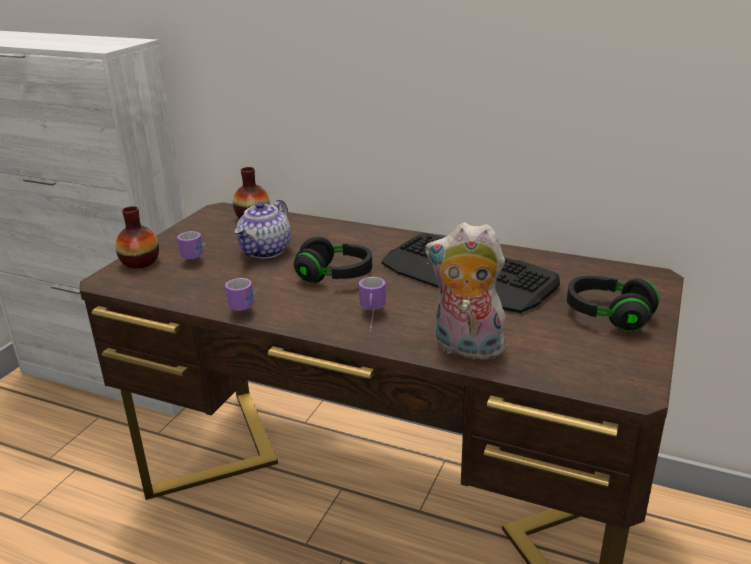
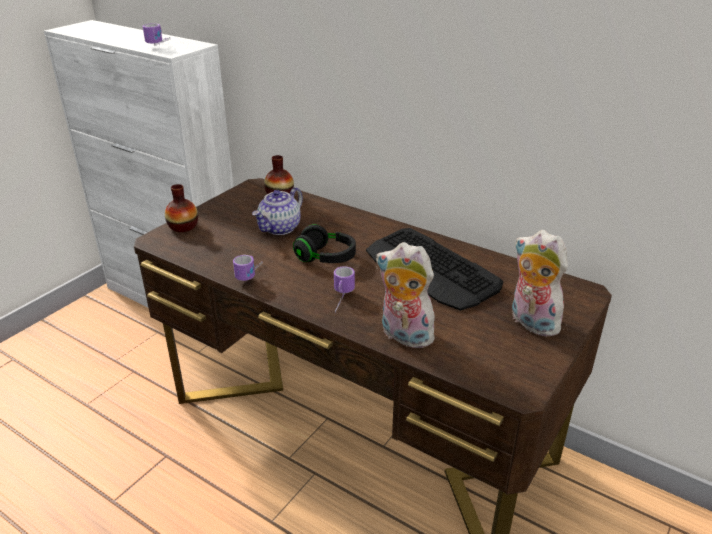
camera: 10 degrees right, 5 degrees up
(198, 255) = (227, 225): mug -> mug (160, 44)
(608, 316) = (530, 322): black headphones -> plush toy

